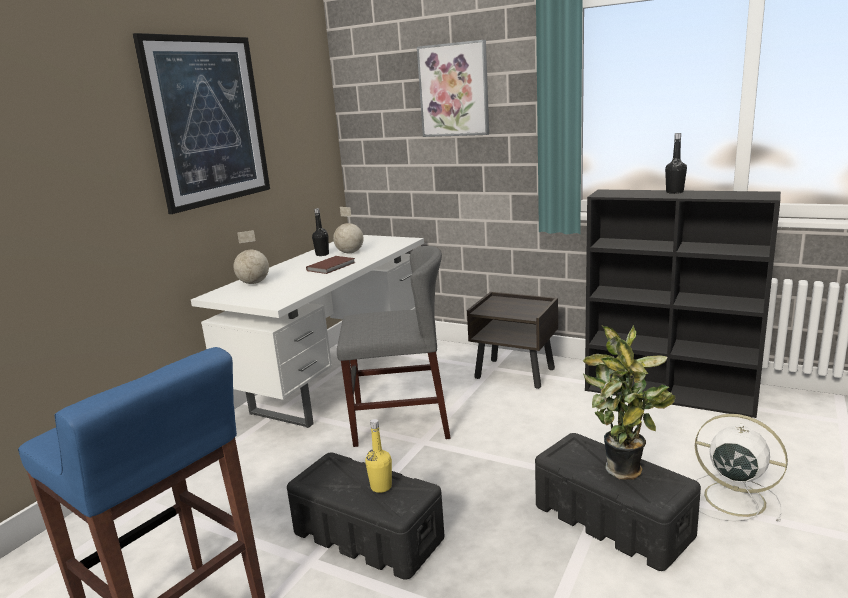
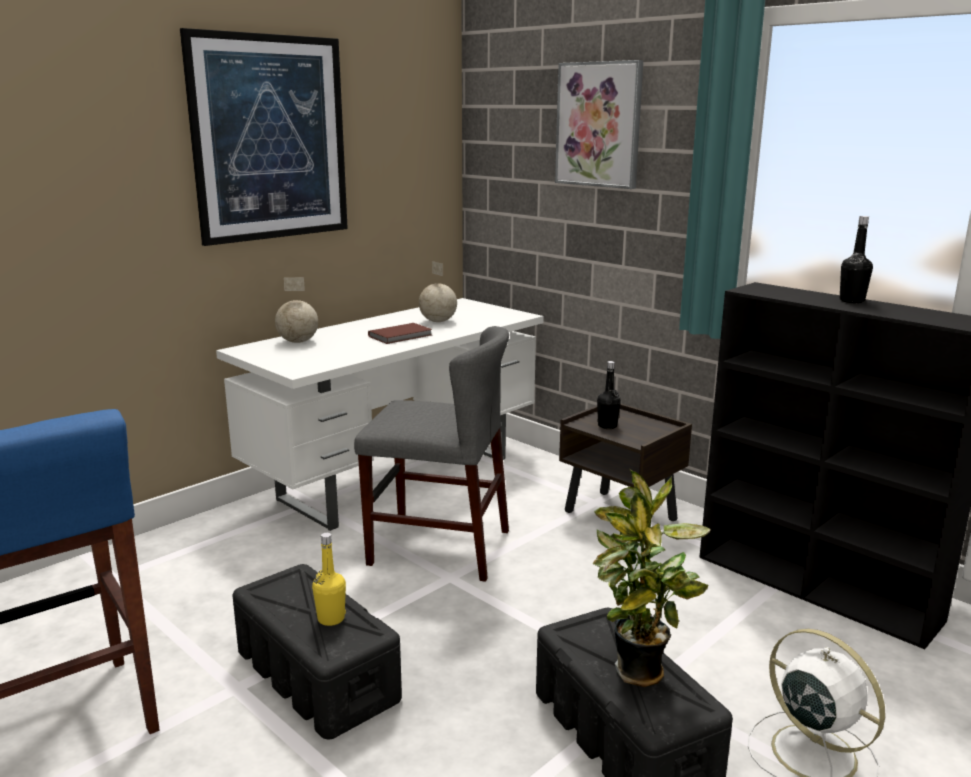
camera: 15 degrees right, 0 degrees up
(322, 254) = (405, 319): black bottle -> black bottle (607, 426)

